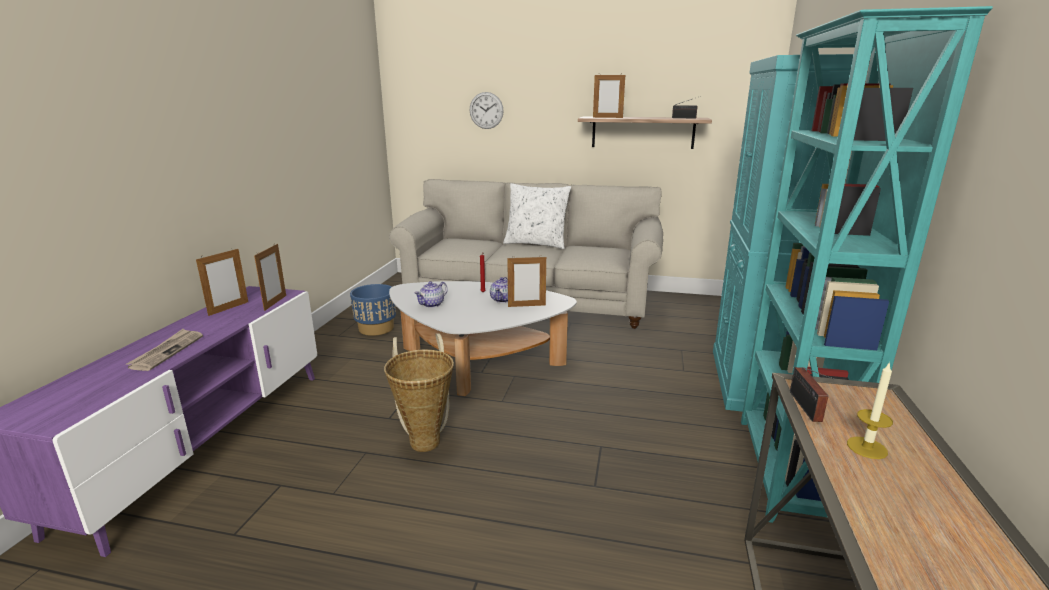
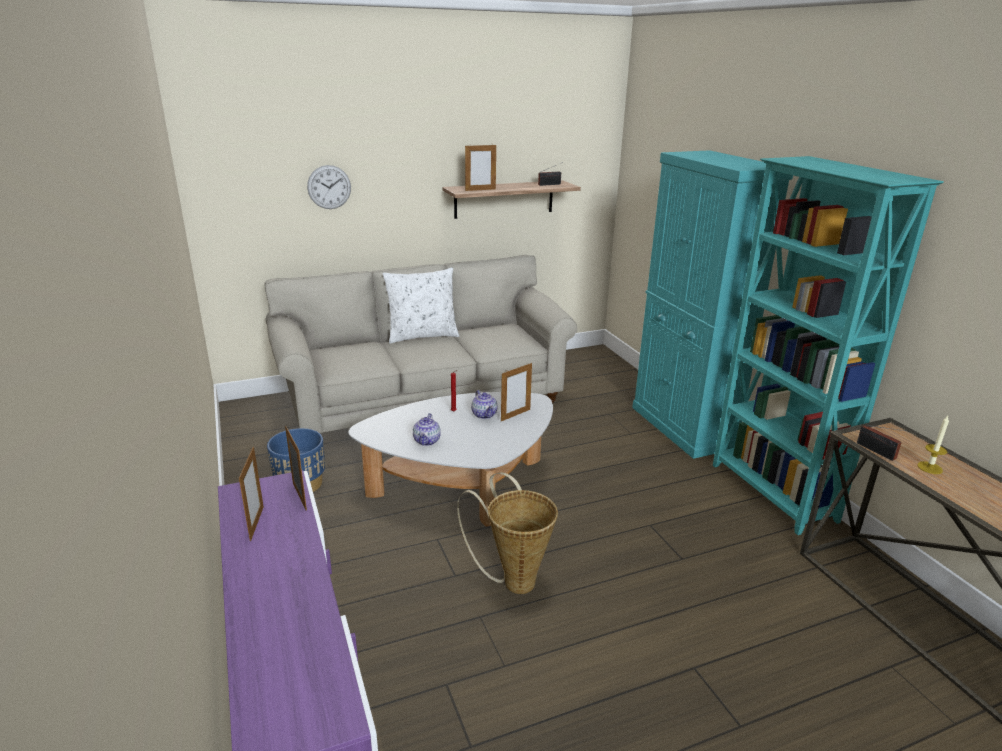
camera: 35 degrees left, 5 degrees up
(167, 351) = (294, 599): newspaper -> none

